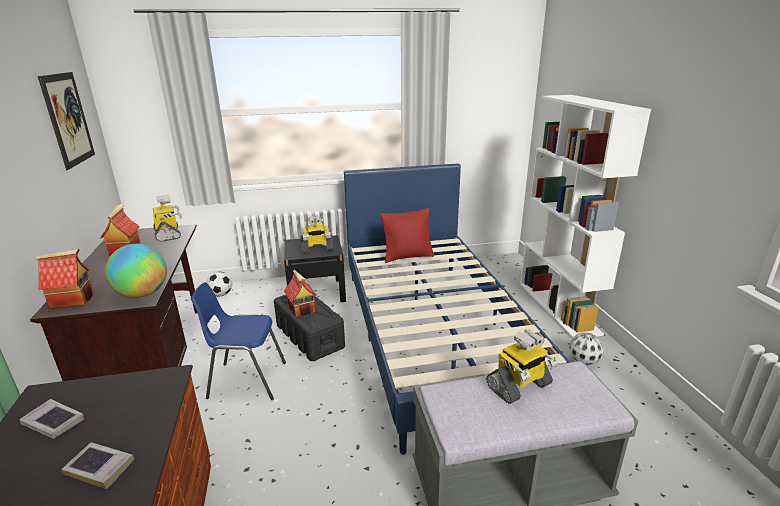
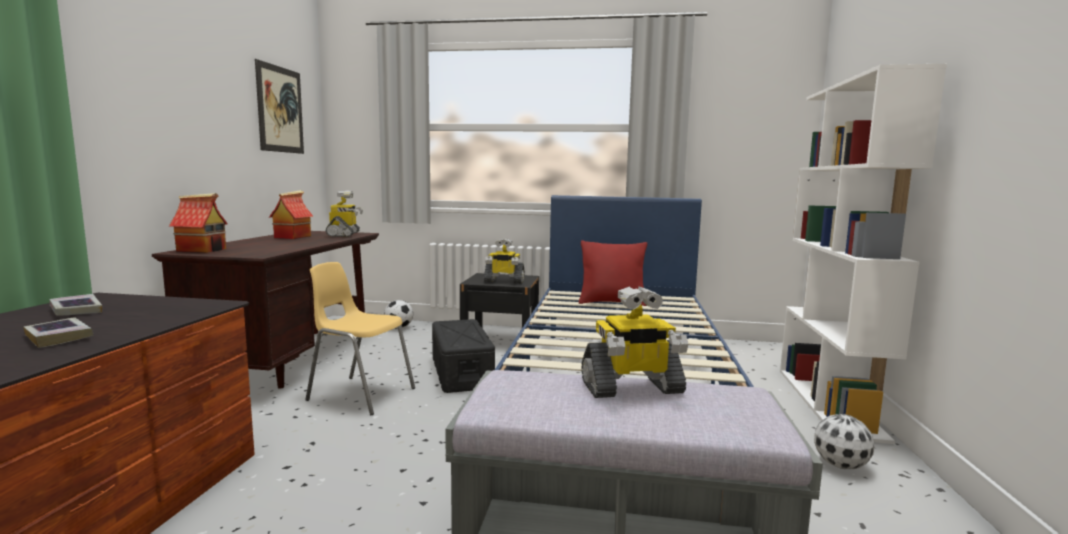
camera: 20 degrees right, 15 degrees down
(143, 294) = (264, 253): globe -> none
(246, 380) = (360, 394): blue chair -> yellow chair
(302, 309) = (455, 332): toy house -> none

